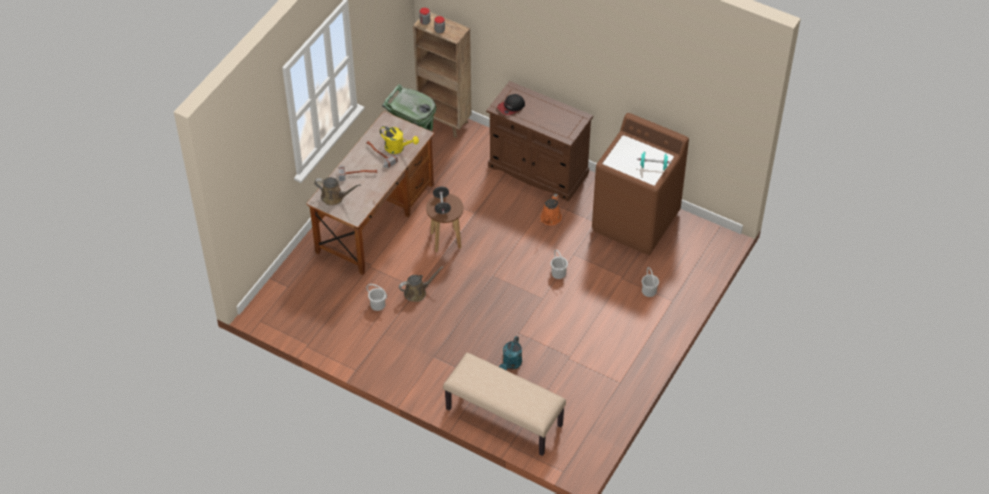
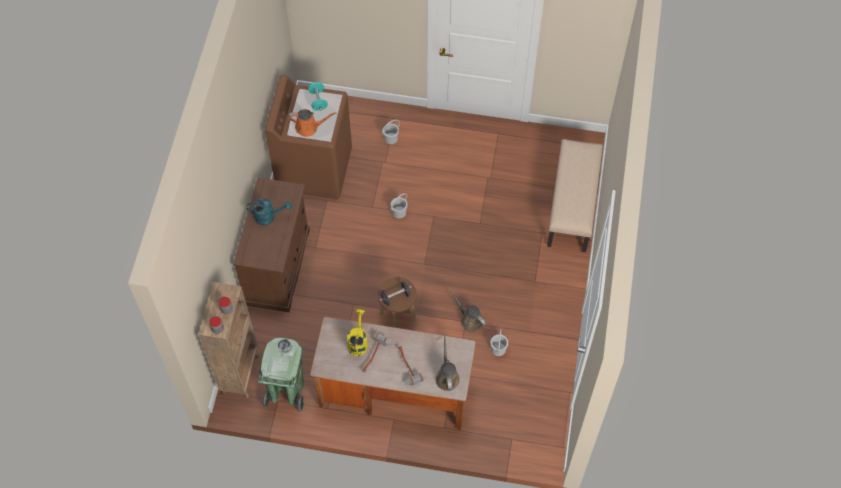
camera: 110 degrees left, 10 degrees up
(511, 107) = (270, 250): cap -> none
(511, 364) = (516, 218): turquoise watering can -> turquoise watering can (268, 216)
(550, 219) = (337, 238): orange watering can -> orange watering can (309, 127)

